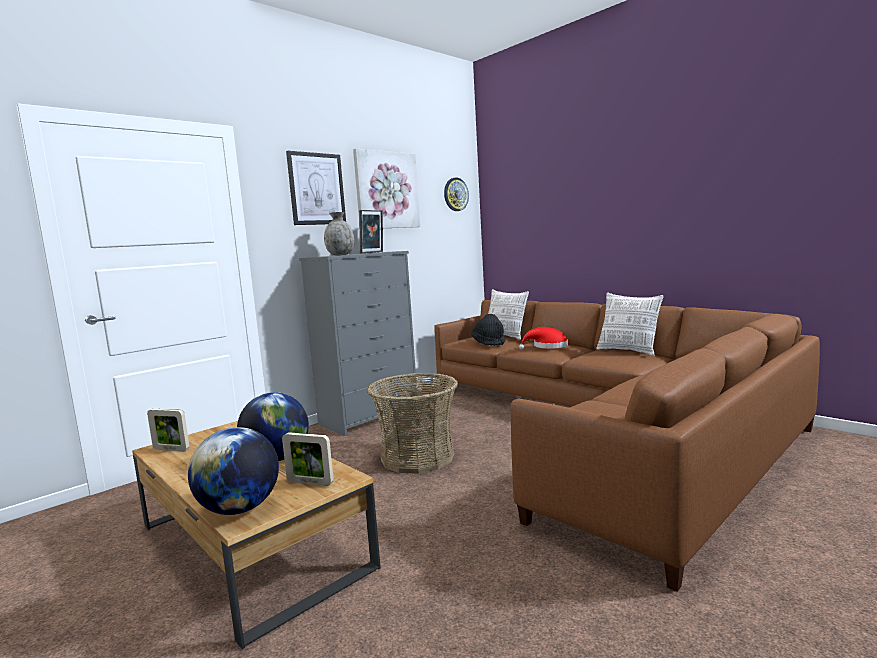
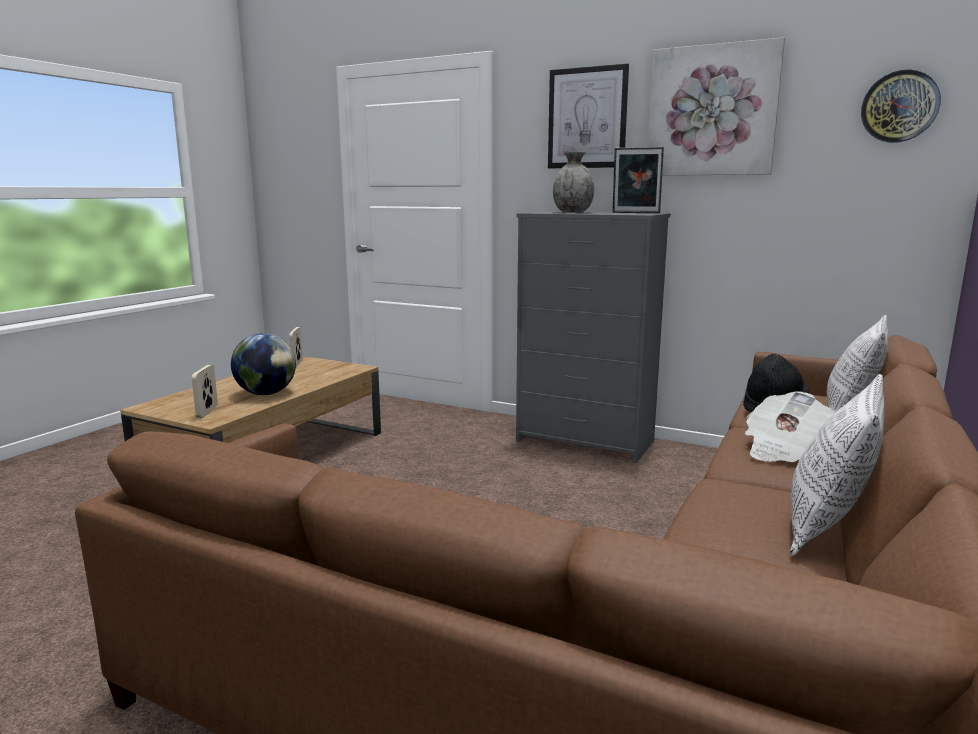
camera: 70 degrees right, 5 degrees up
(239, 509) = (168, 402): globe -> none
(417, 457) = (469, 490): basket -> none
(547, 346) = (784, 450): red hat -> newspaper

